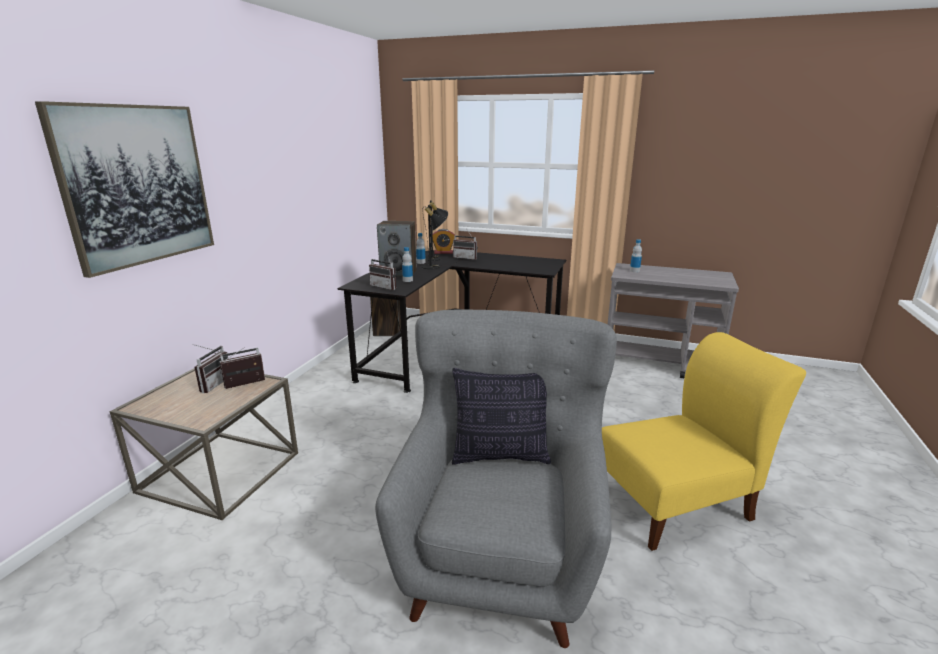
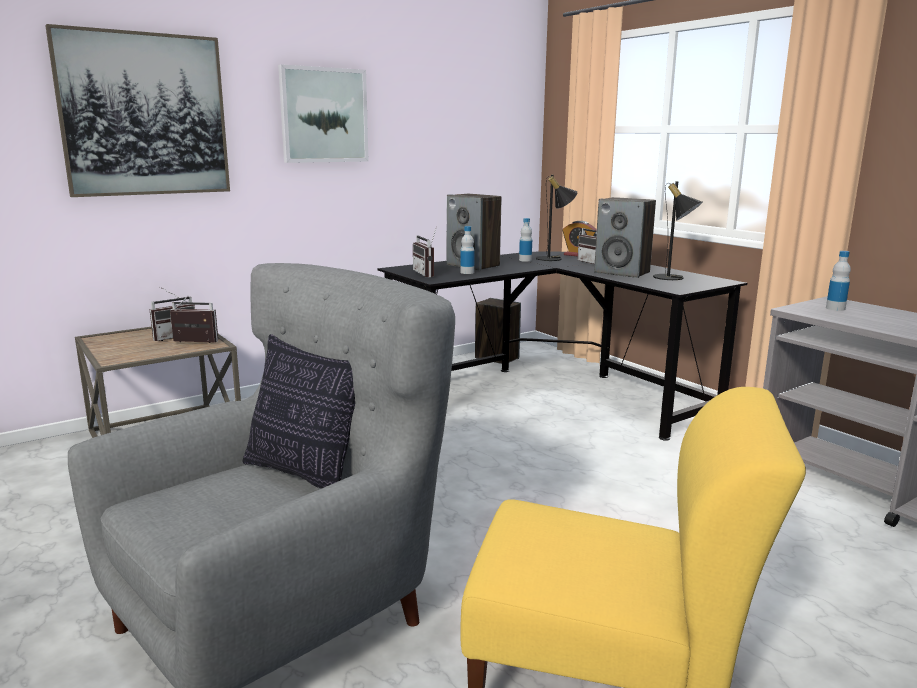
camera: 35 degrees right, 5 degrees down
(265, 168) = (324, 115): none -> picture
(434, 267) = (531, 266): black table lamp -> black table lamp (673, 278)
(495, 263) = (622, 272): none -> speaker

